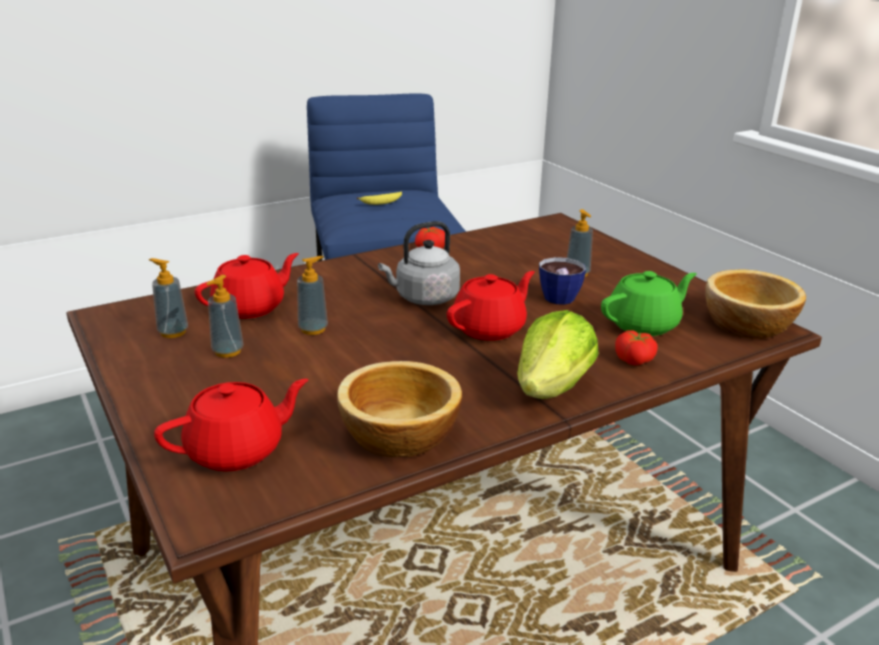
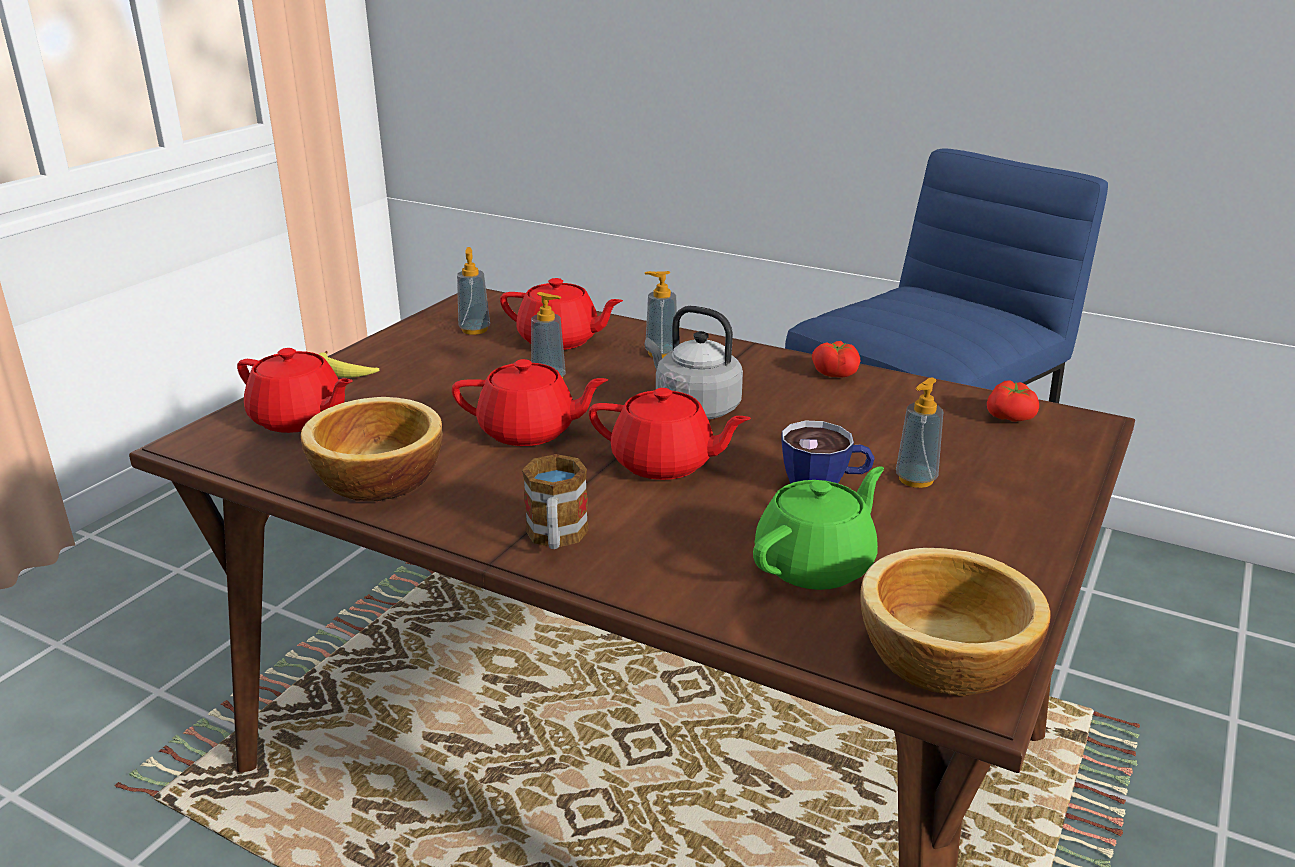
camera: 60 degrees right, 0 degrees up
(227, 351) = (463, 360): soap dispenser -> soap dispenser (661, 353)
(382, 202) = (922, 309): banana -> banana (343, 372)
(391, 358) = (529, 432): none -> red teapot
(553, 388) = (556, 538): lettuce -> mug
(635, 360) = (694, 579): tomato -> tomato (1011, 418)
(644, 324) = (816, 565): green teapot -> green teapot turned 75 degrees counterclockwise

